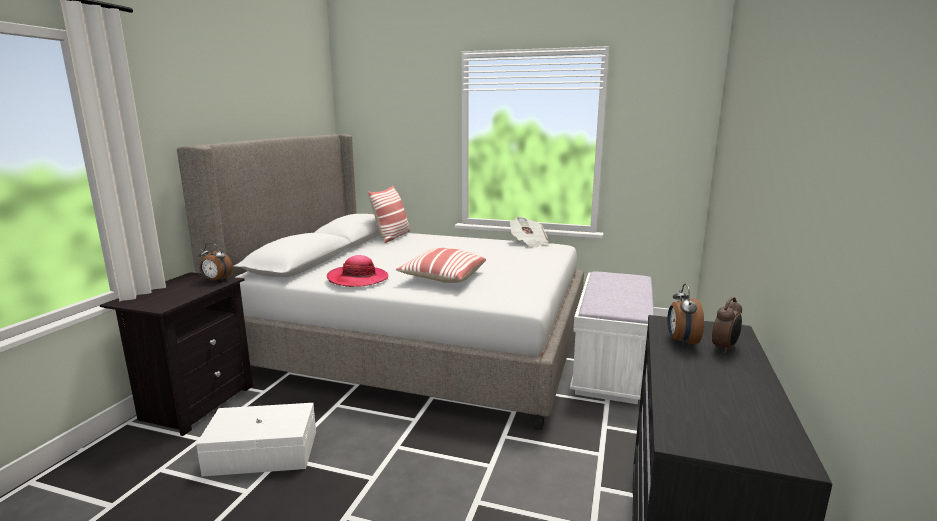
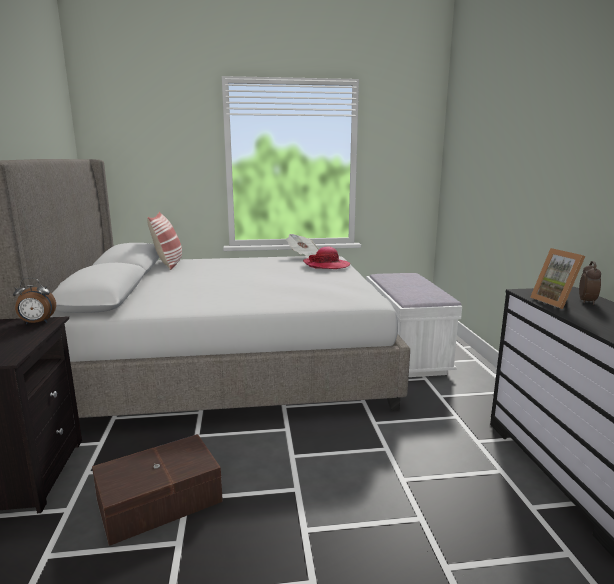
camera: 25 degrees left, 0 degrees up
(262, 452) = (158, 500): white storage box -> brown storage box
(358, 279) = (192, 302): hat -> hat (326, 265)
(442, 278) = (274, 291): pillow -> none
(681, 341) = (556, 302): alarm clock -> picture frame

